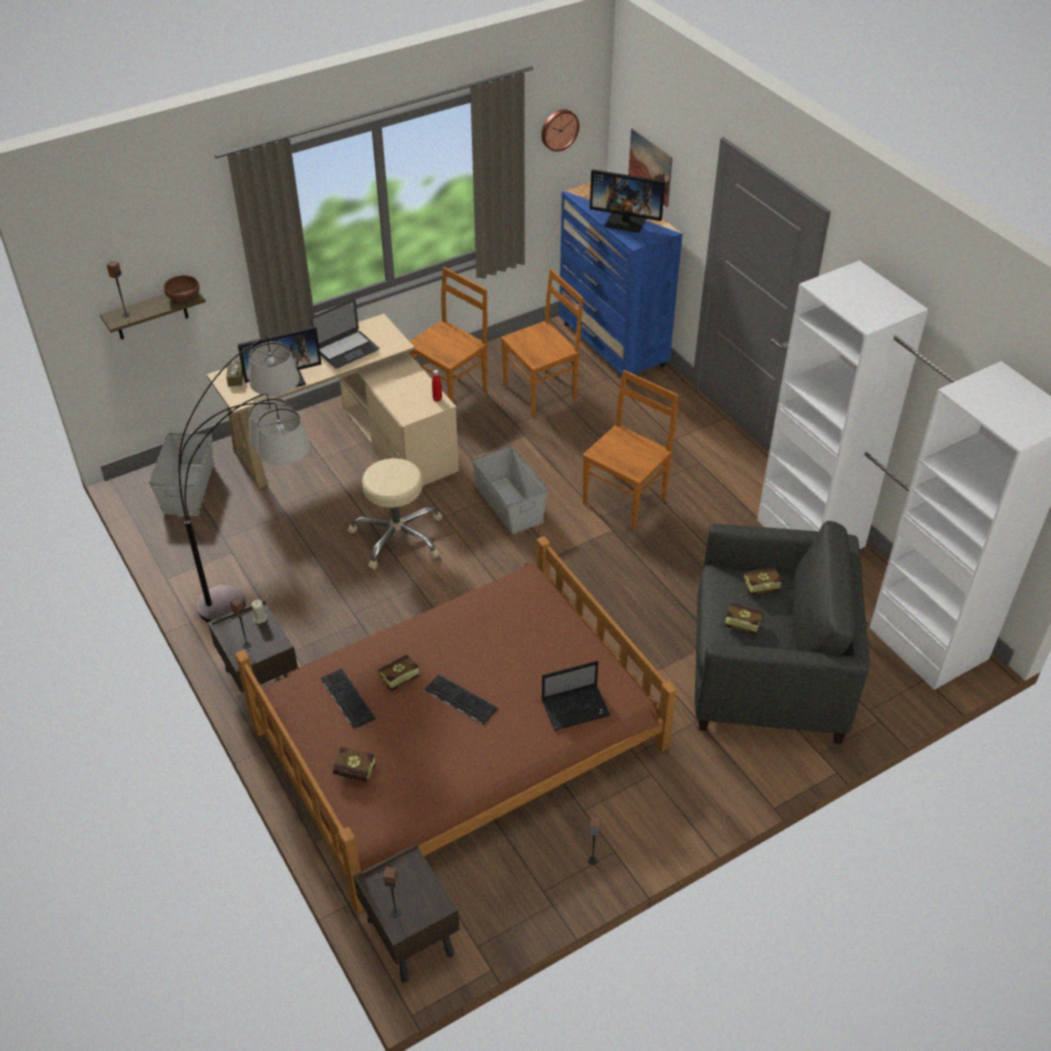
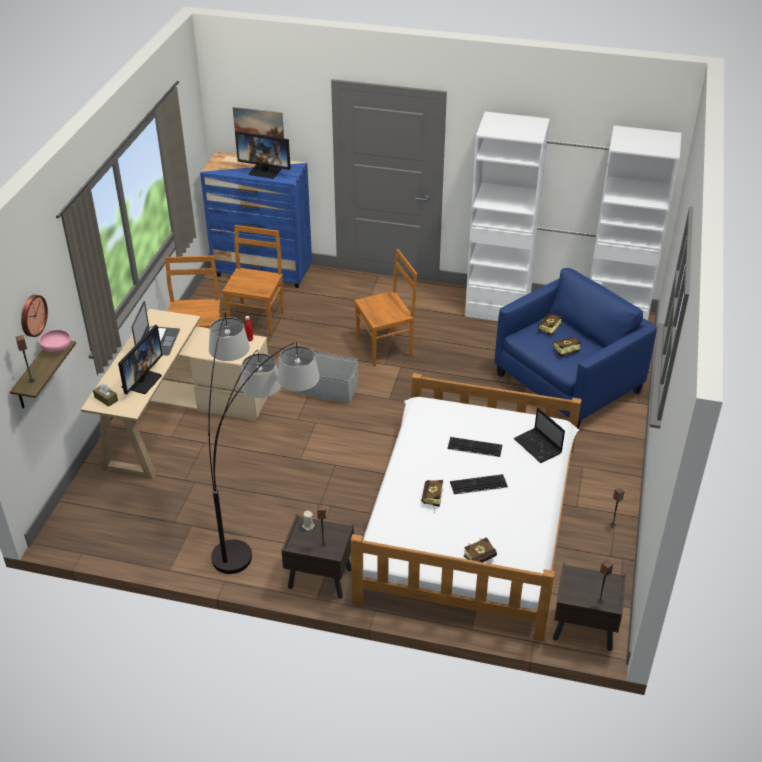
camera: 45 degrees left, 5 degrees down
(183, 296) = (56, 348): brown bowl -> pink bowl
(189, 488) = (102, 511): grey storage box -> none
(346, 698) = (419, 529): keyboard -> keyboard (474, 447)
(397, 536) = (284, 447): beige stool -> none
(460, 736) = (470, 520): brown bed -> white bed
(559, 129) = (186, 126): wall clock -> wall clock (32, 315)
(576, 708) = (538, 446): laptop -> laptop turned 120 degrees clockwise
(625, 500) = (386, 347): brown chair -> brown chair turned 75 degrees clockwise
(626, 222) = (265, 171): monitor -> monitor turned 45 degrees clockwise
(767, 672) = (567, 383): grey armchair -> blue armchair

